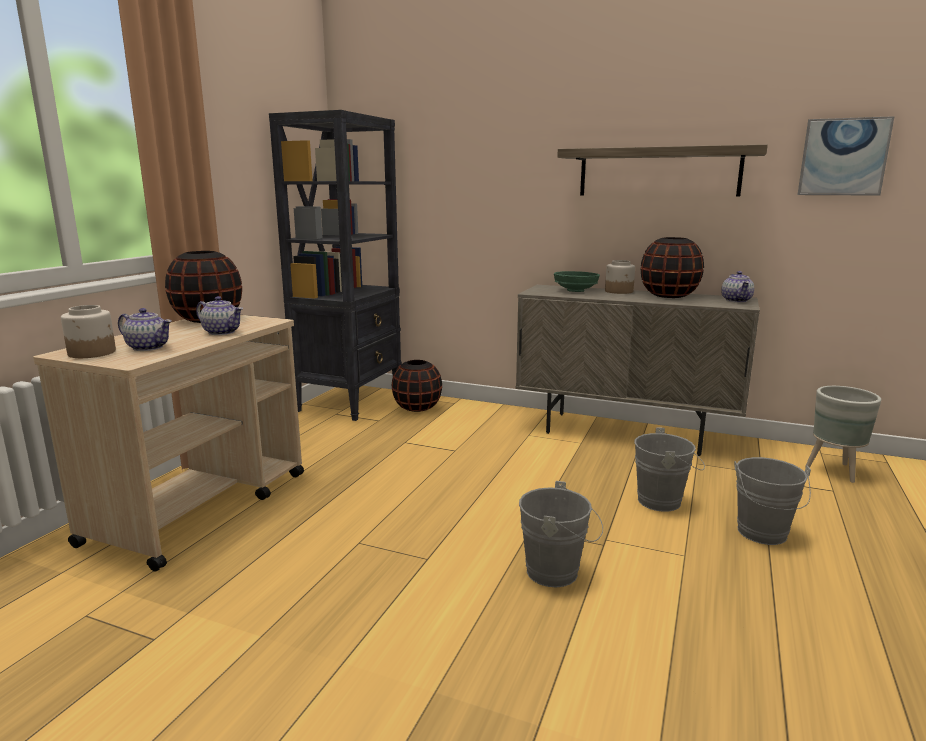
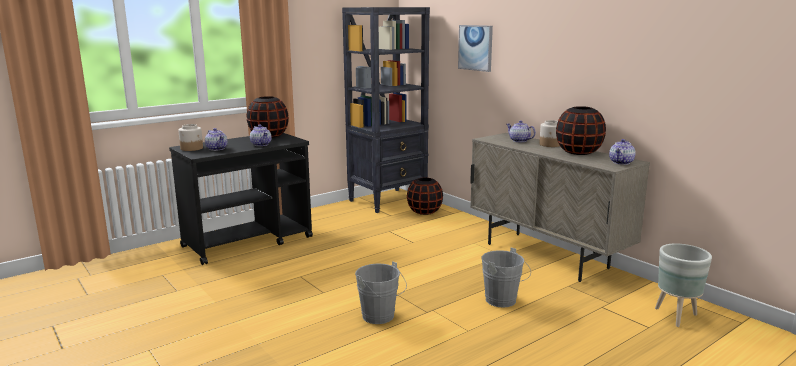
camera: 30 degrees right, 0 degrees up
(201, 506) = (249, 241): beige cart -> black cart
(576, 291) = (519, 141): green bowl -> teapot
(658, 172) = (585, 54): shelf -> none
(763, 535) = (540, 336): grey bucket -> none
(843, 157) = (716, 51): picture -> picture (475, 47)

